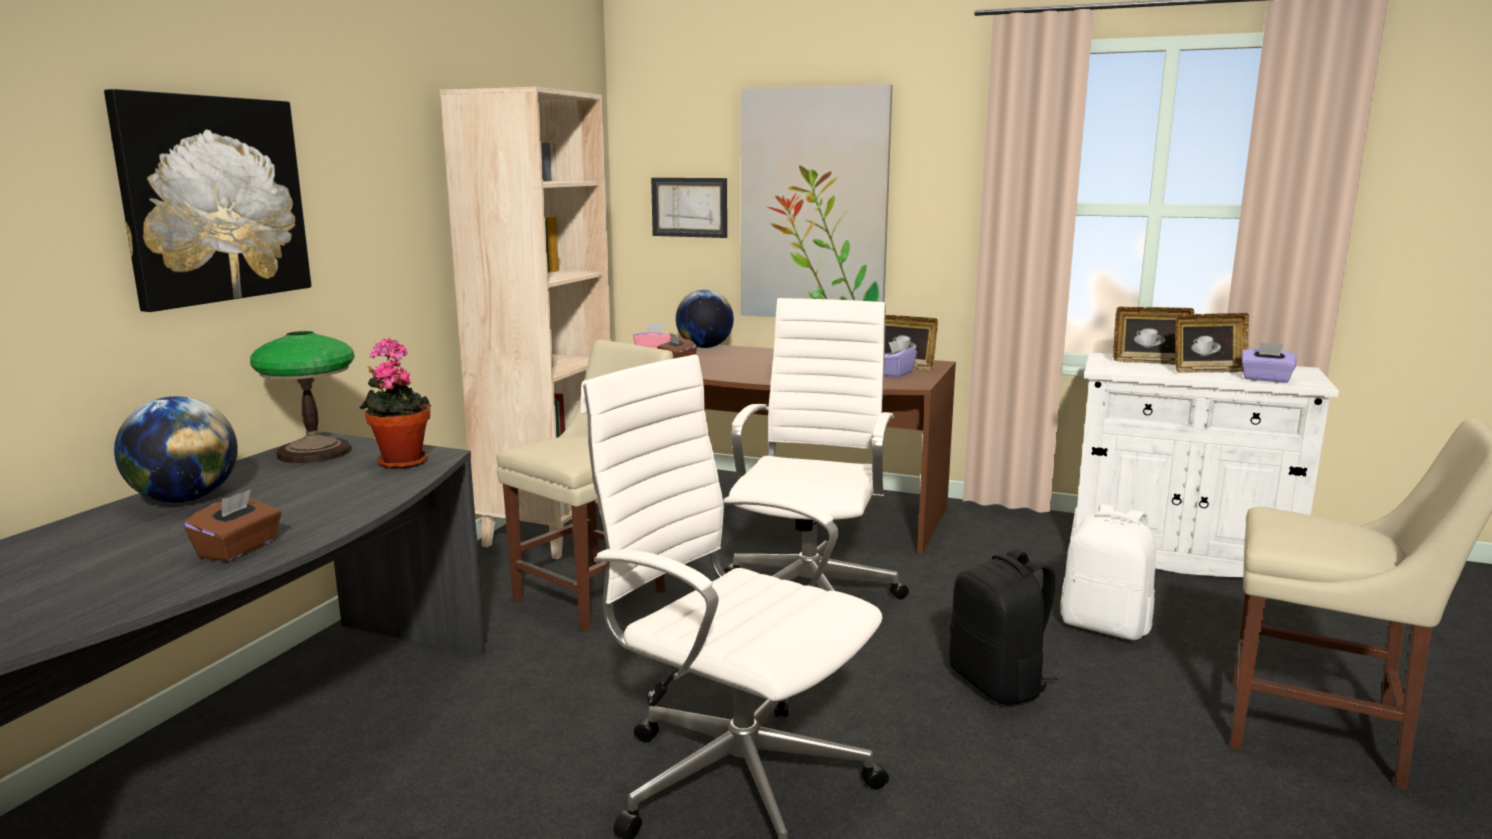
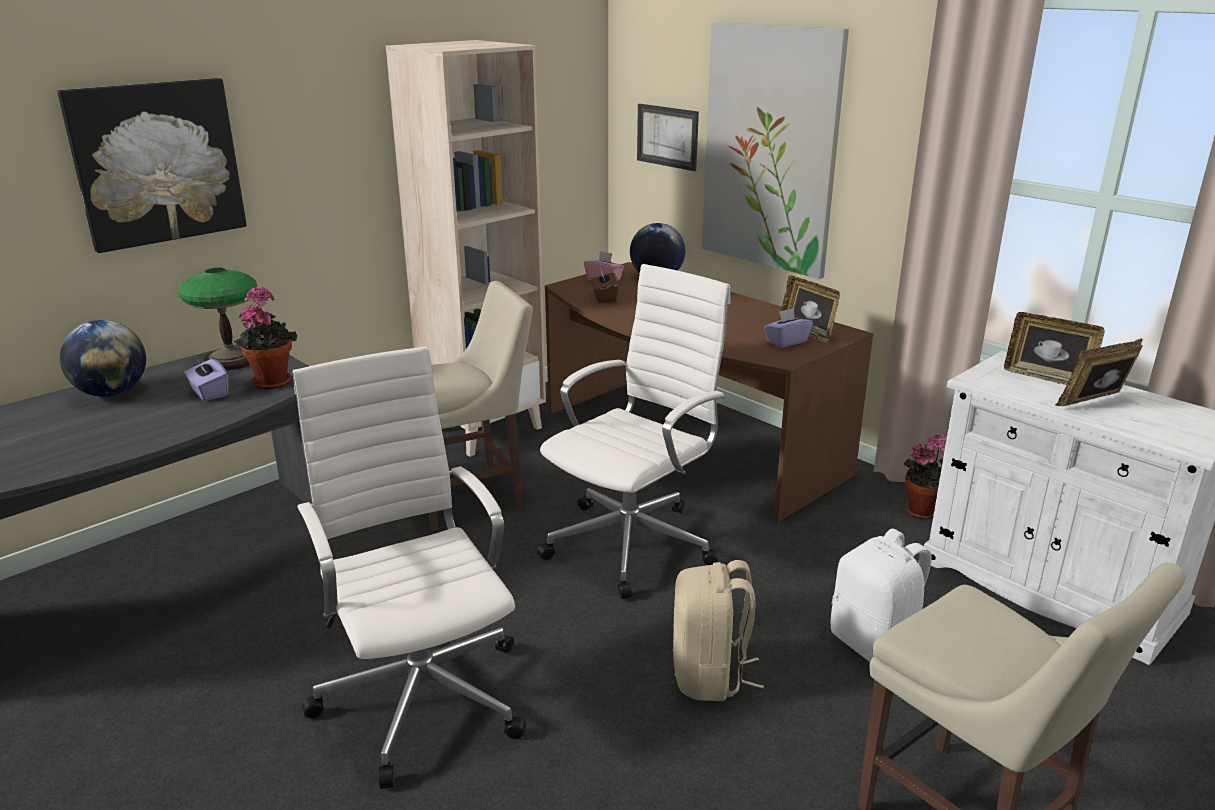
camera: 25 degrees right, 10 degrees up
(239, 549) = (91, 448): brown tissue box -> none
(999, 684) = (710, 676): black backpack -> beige backpack
(1030, 523) = (924, 511): none -> potted plant
(1207, 371) = (1094, 403): picture frame -> picture frame turned 135 degrees clockwise
(1265, 379) = (1145, 429): purple tissue box -> purple tissue box (209, 393)

